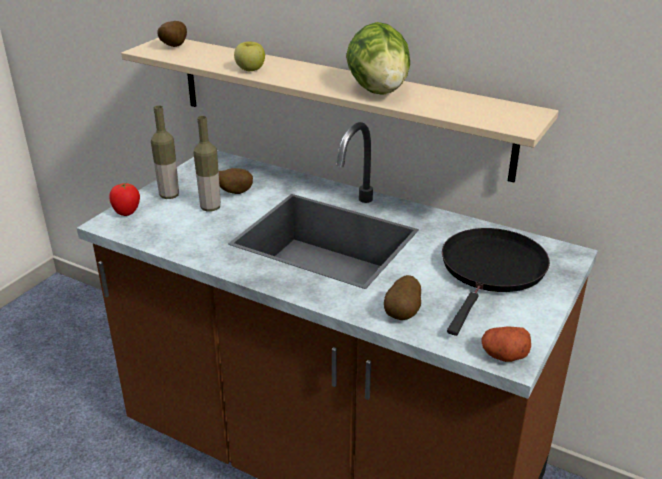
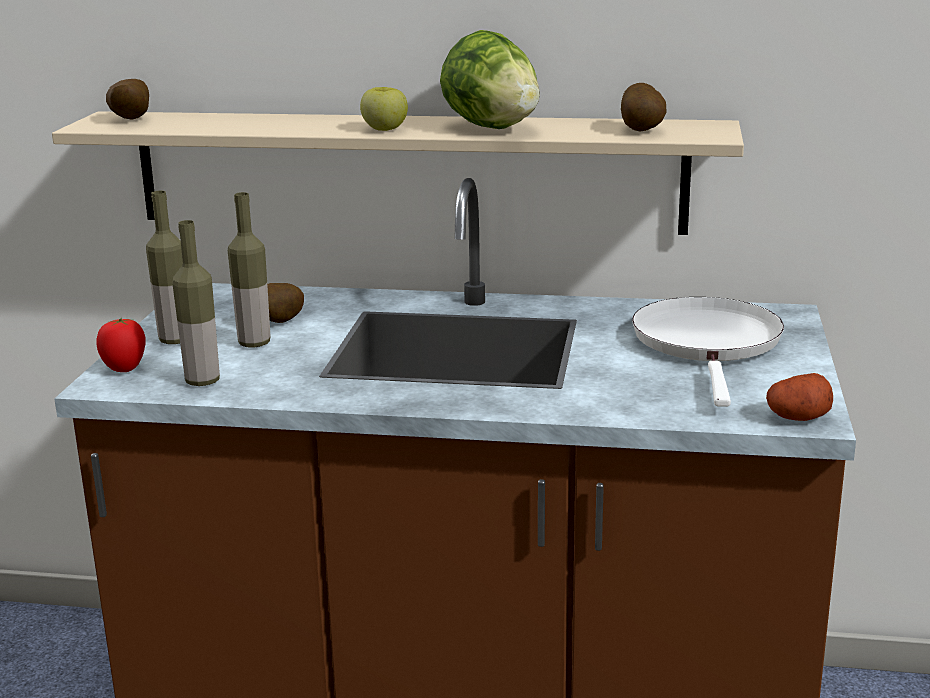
camera: 20 degrees left, 10 degrees down
(161, 233) = (202, 381): none -> bottle
(250, 69) = (282, 128): apple -> apple (384, 129)
(403, 314) = (636, 403): potato -> potato (642, 130)
(491, 271) = (708, 343): black frying pan -> white frying pan

